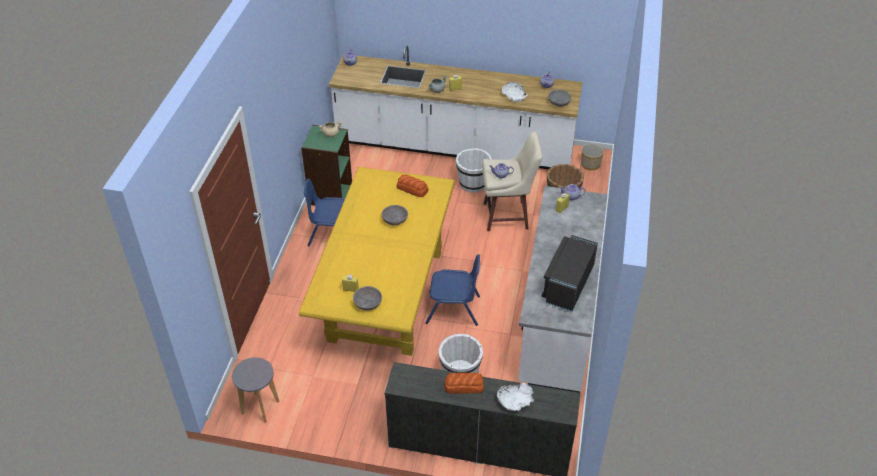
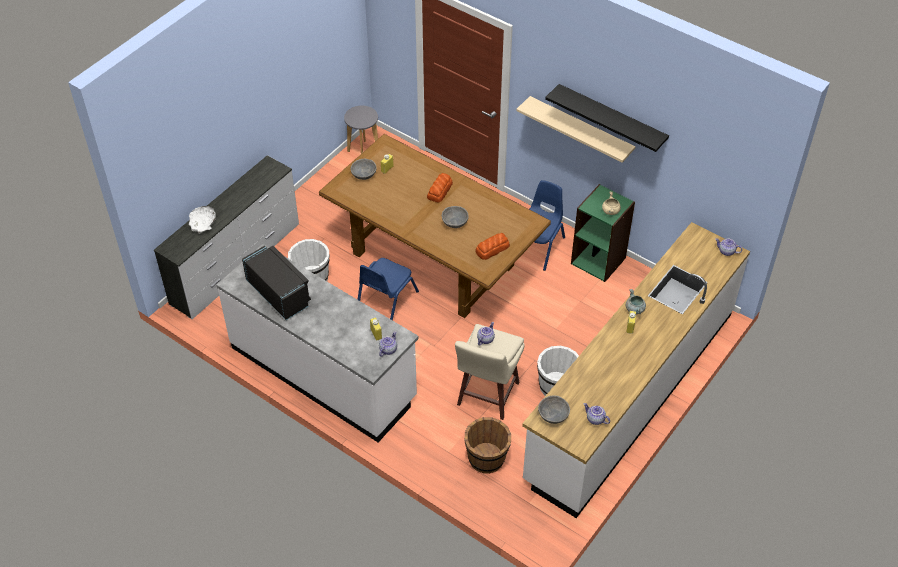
camera: 115 degrees right, 5 degrees up
(283, 124) = (580, 130): none -> beige shelf
(289, 80) = (611, 118): none -> black shelf
(386, 296) = (432, 259): yellow dining table -> brown dining table
(463, 386) = (239, 199): bread -> bread (440, 190)
(514, 96) = (589, 377): white bowl -> none
(590, 164) = (533, 520): planter -> none

